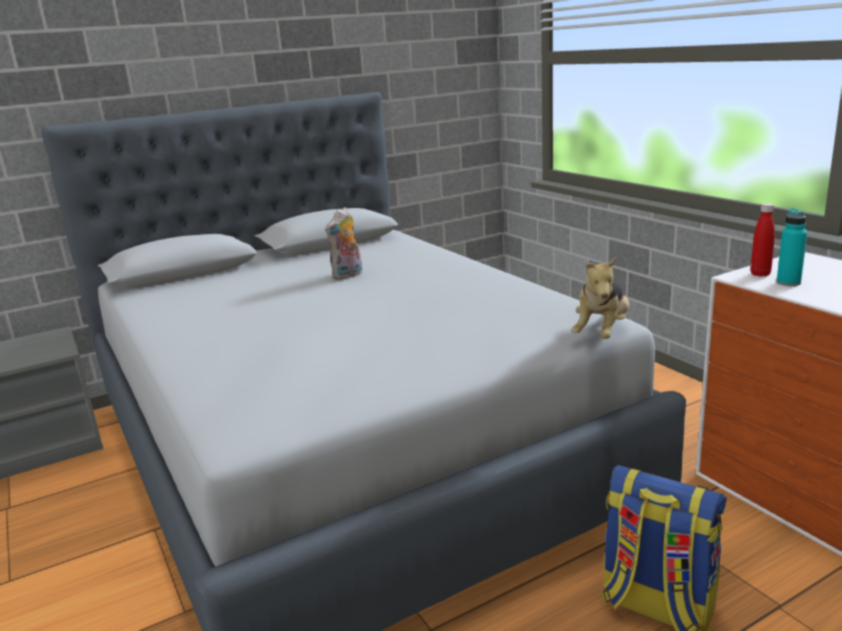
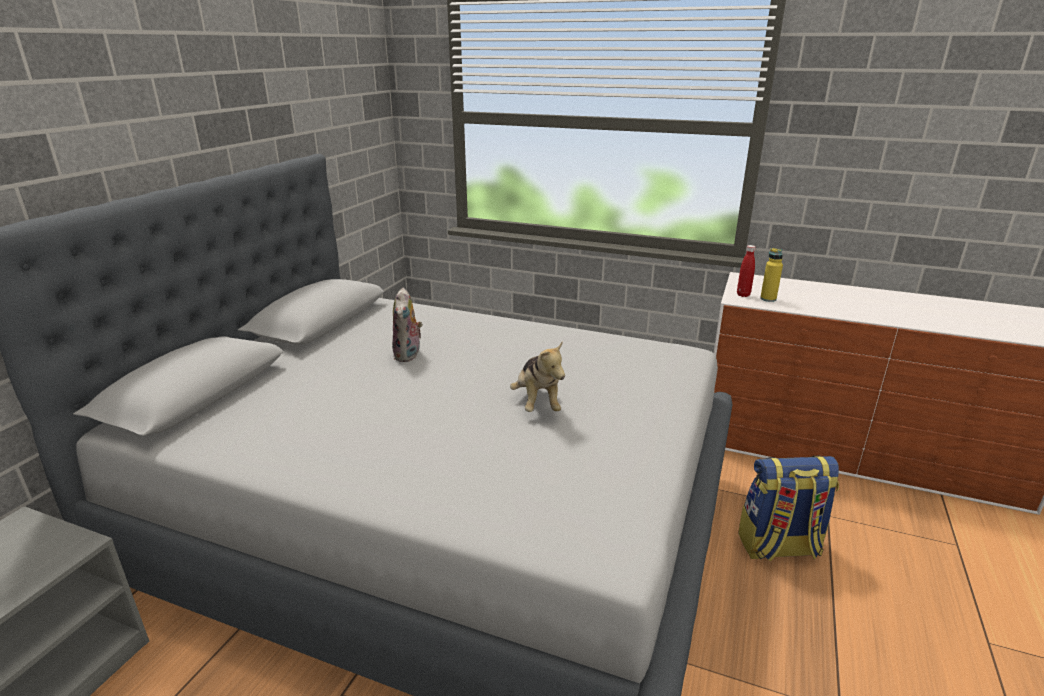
camera: 40 degrees left, 5 degrees up
(602, 333) = (698, 362): plush toy -> plush toy (537, 403)
(788, 283) = (768, 299): turquoise bottle -> yellow bottle

